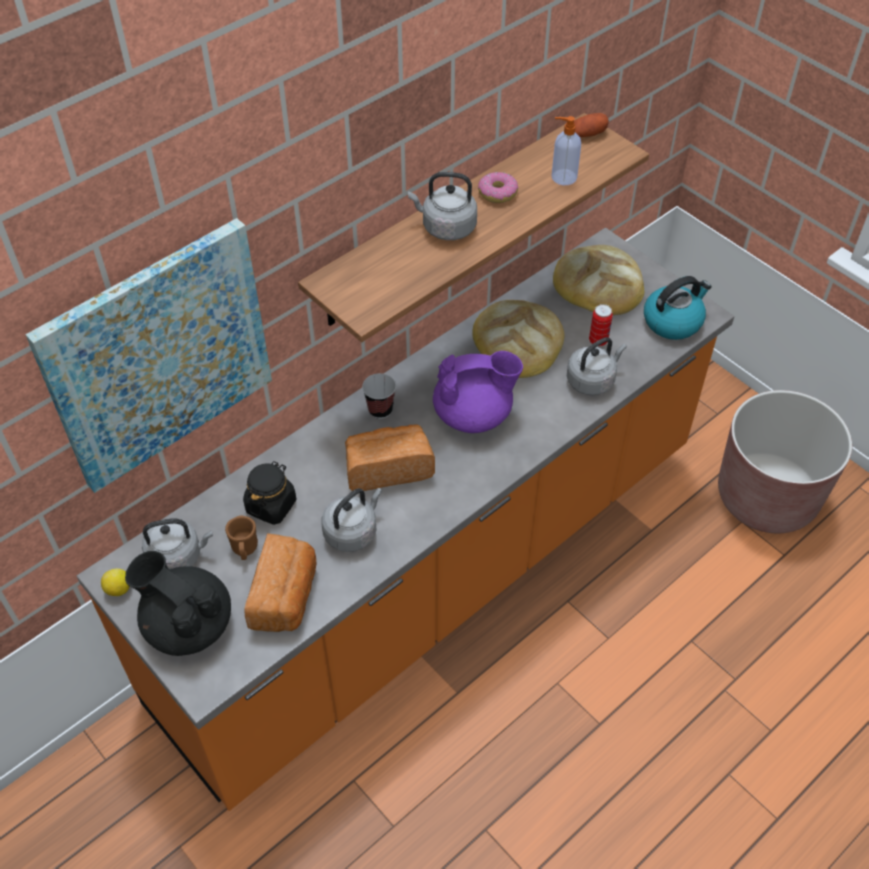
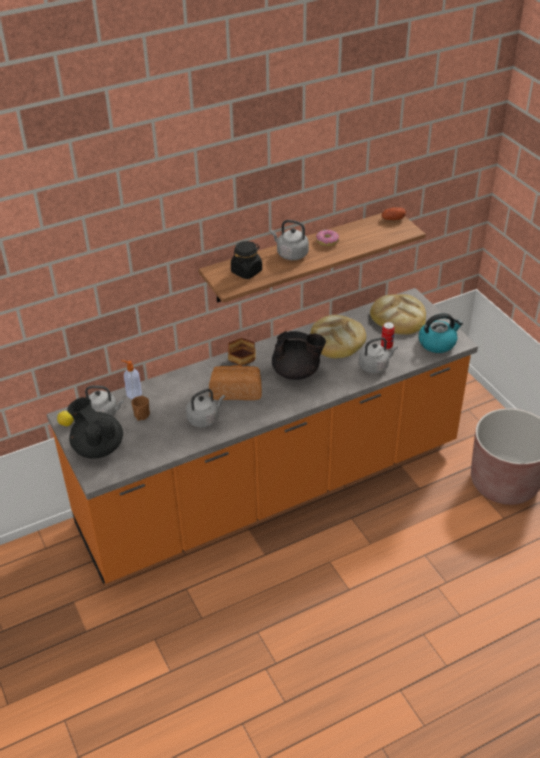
camera: 15 degrees right, 10 degrees down
(159, 356) = (111, 290): picture -> none
(271, 505) = (163, 398): black jar -> black jar (246, 271)
(285, 596) = (156, 443): bread -> none
(380, 410) = (243, 361): cup -> bowl
(474, 414) = (297, 372): purple teapot -> black teapot
(563, 177) = (368, 238): soap dispenser -> soap dispenser (133, 393)

